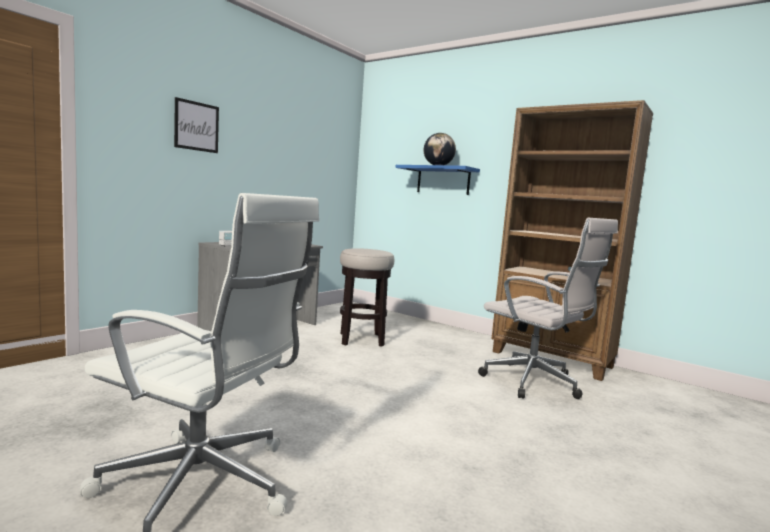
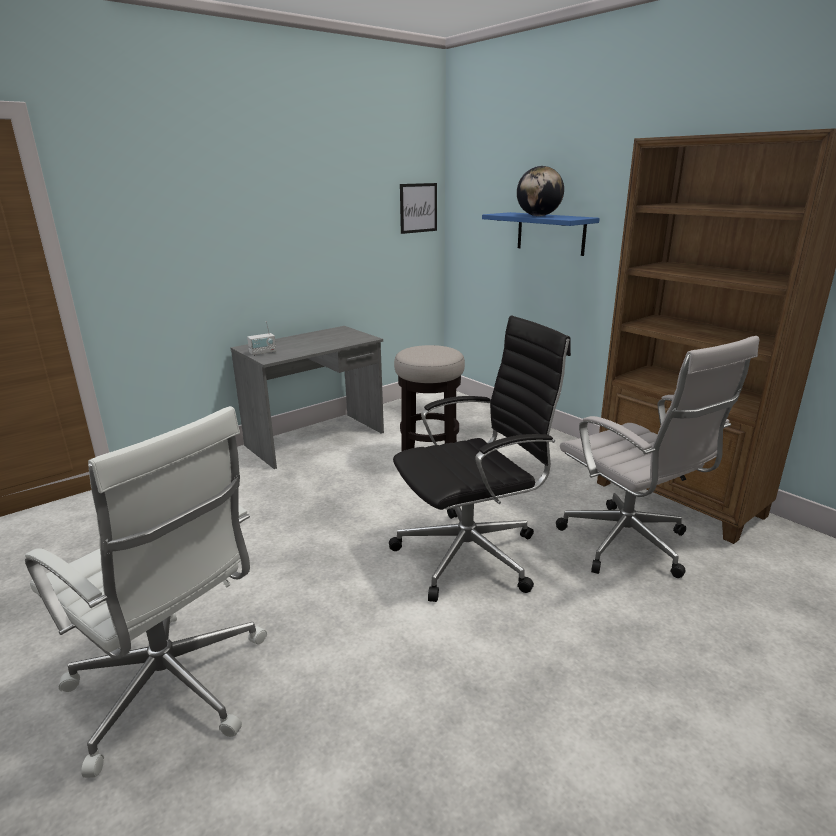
camera: 15 degrees right, 15 degrees up
(196, 126) = (206, 205): picture -> picture (418, 208)
(425, 391) = (472, 554): none -> black office chair

